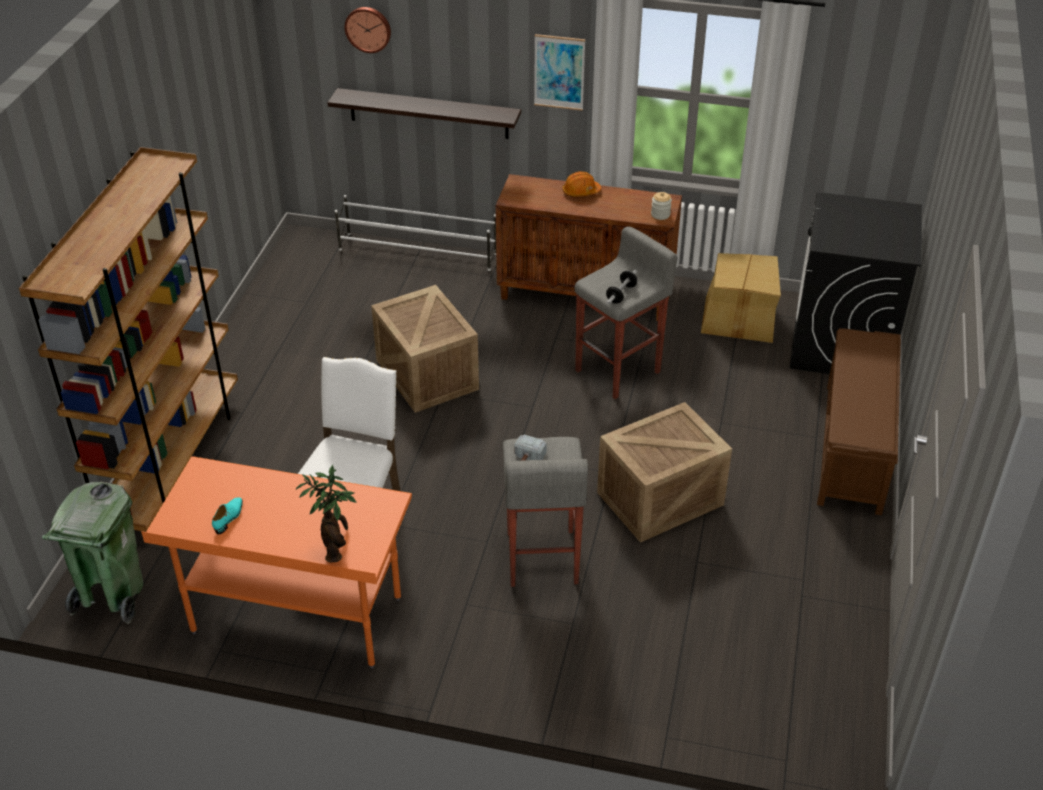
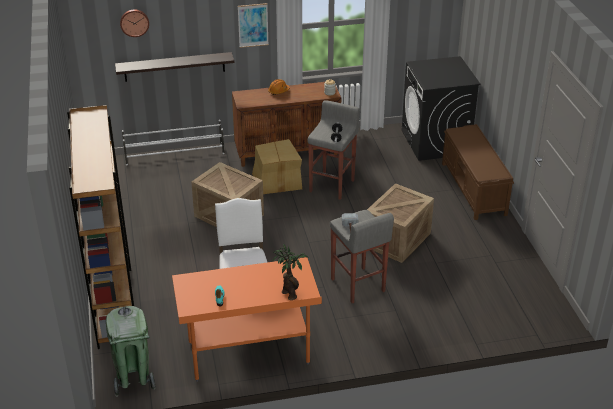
camera: 25 degrees left, 5 degrees down
(739, 318) = (376, 143): cardboard box -> cardboard box (276, 181)

